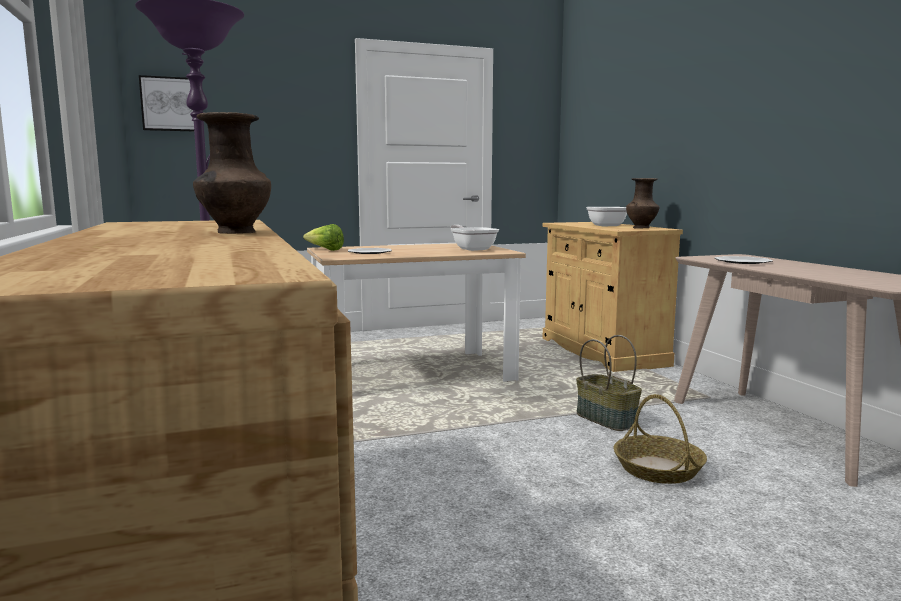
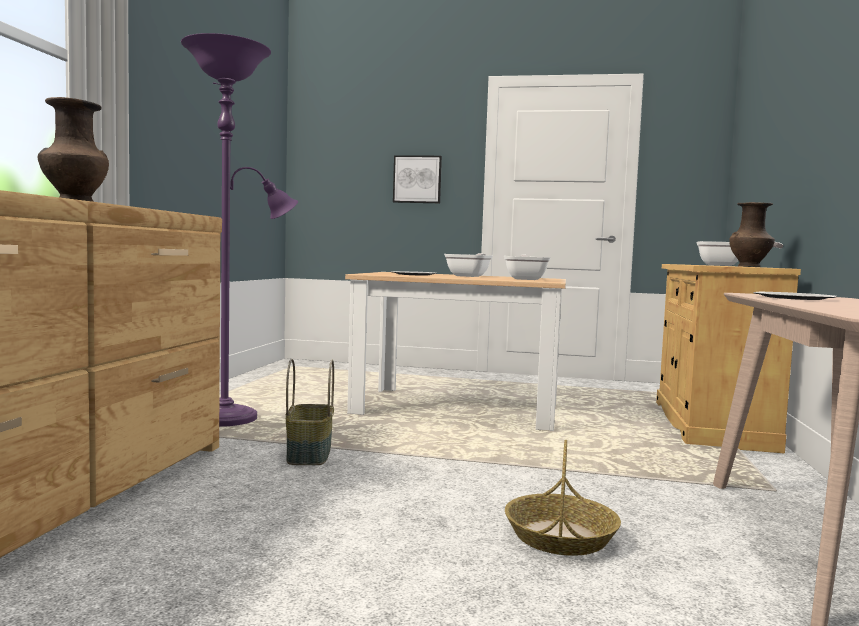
camera: 30 degrees right, 5 degrees down
(170, 104) = (321, 147): picture -> picture (417, 179)
(325, 250) = (386, 272): lettuce -> none
(414, 248) = (470, 276): none -> frying pan
(607, 419) = (591, 482): basket -> basket (310, 454)

